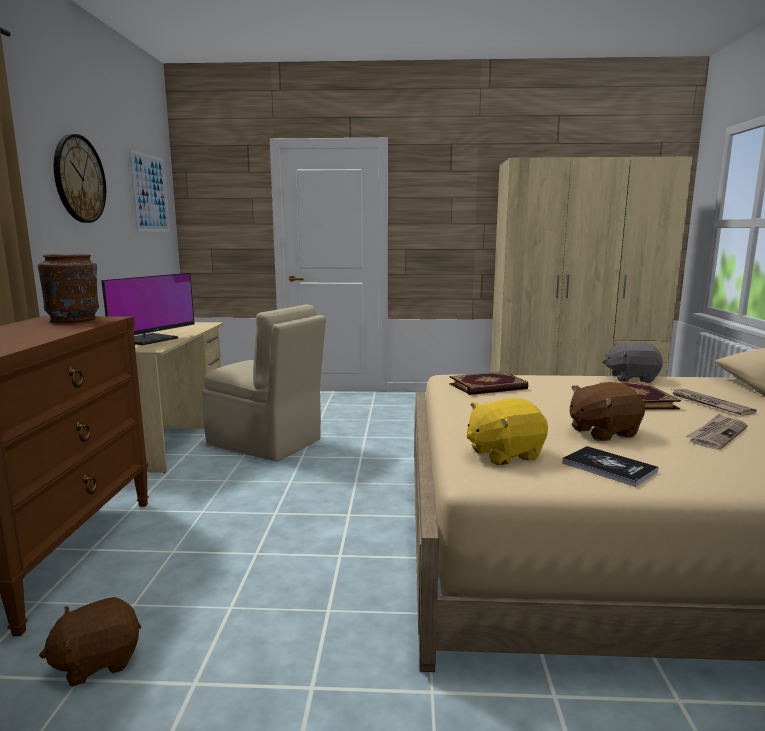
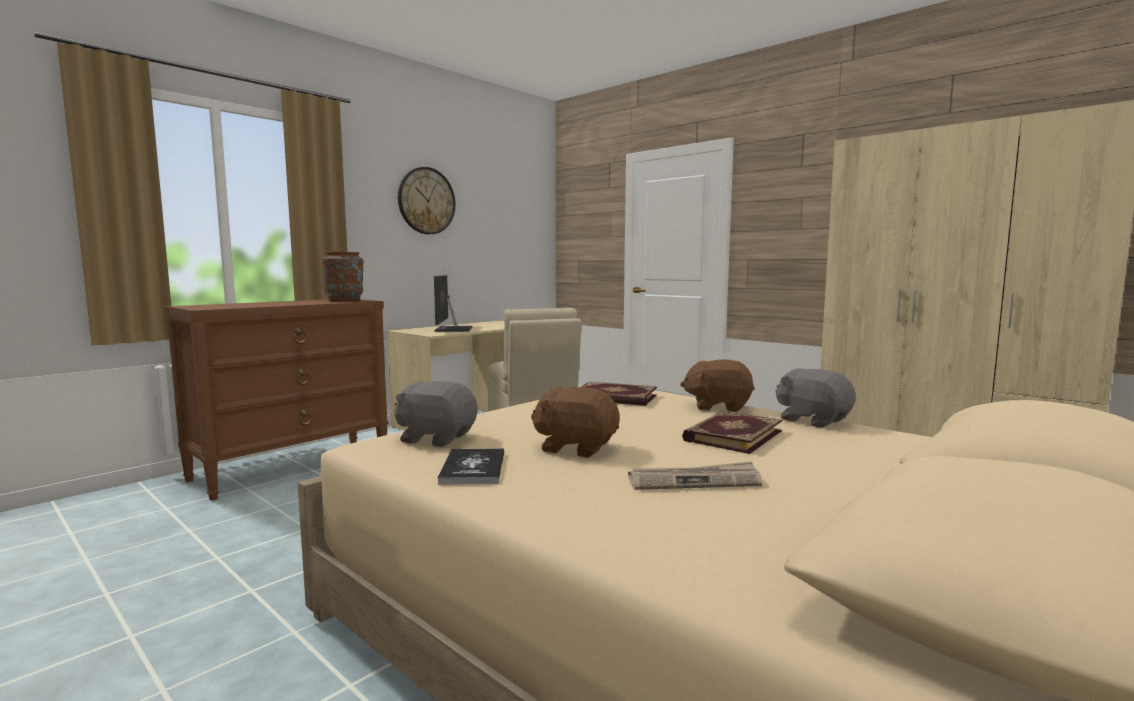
camera: 40 degrees right, 5 degrees down
(97, 661) = (210, 526): brown plush toy -> brown plush toy (718, 406)
(148, 340) = (452, 329): monitor -> monitor turned 105 degrees clockwise
(150, 193) = (518, 212): picture -> none
(504, 454) = (436, 438): yellow plush toy -> grey plush toy
(709, 404) = (815, 459): newspaper -> none

